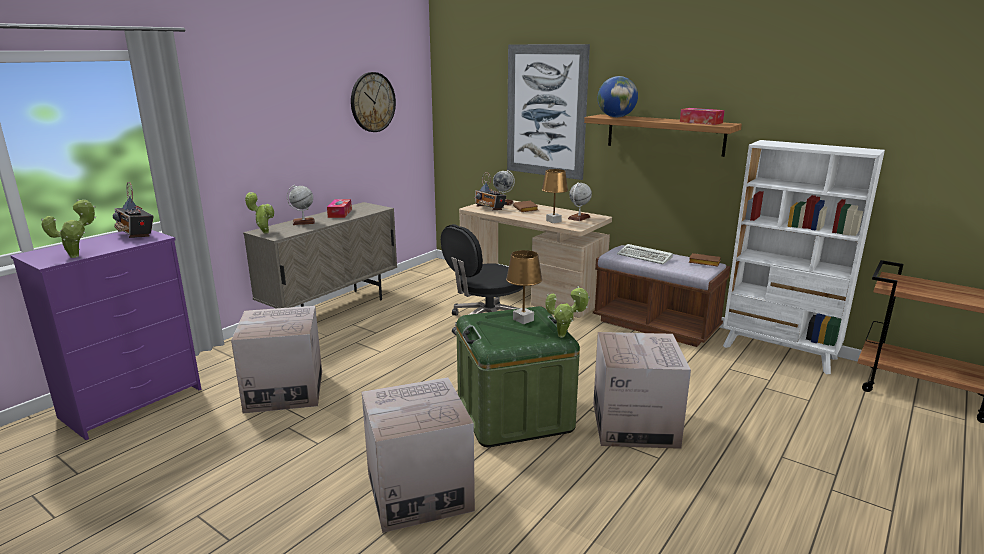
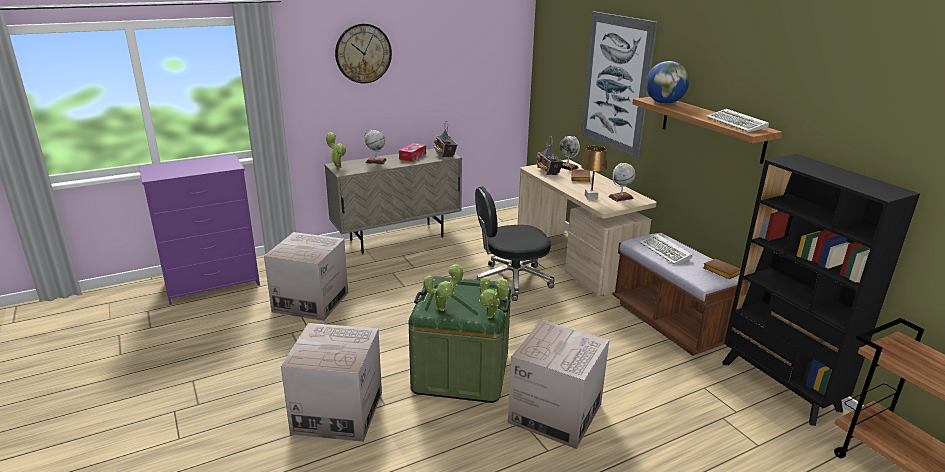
camera: 25 degrees right, 5 degrees up
(78, 256) = (172, 174): potted plant -> potted plant (444, 308)
(136, 234) = (223, 161): radio -> radio (445, 154)
(372, 102) = (463, 57): wall clock -> wall clock (363, 53)
(523, 320) = (477, 293): brown table lamp -> none
(701, 122) = (737, 124): tissue box -> keyboard
(779, 352) = (779, 386): white bookcase -> black bookcase

